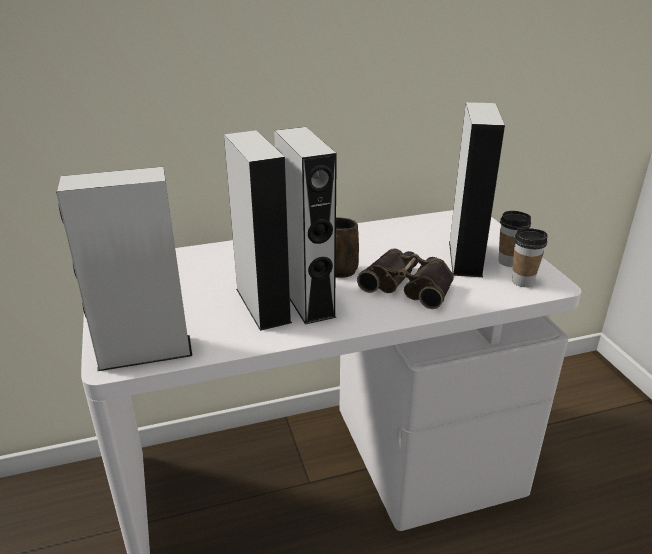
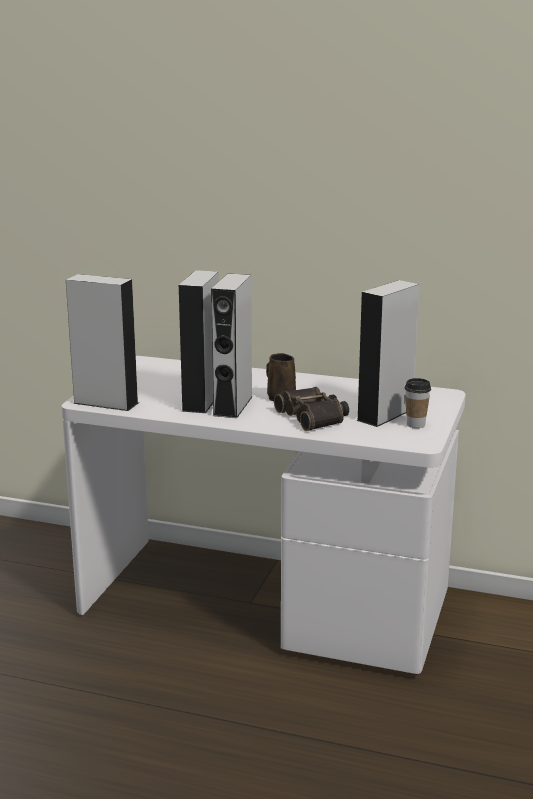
camera: 35 degrees right, 10 degrees down
(522, 281) = (402, 436): cup -> none

